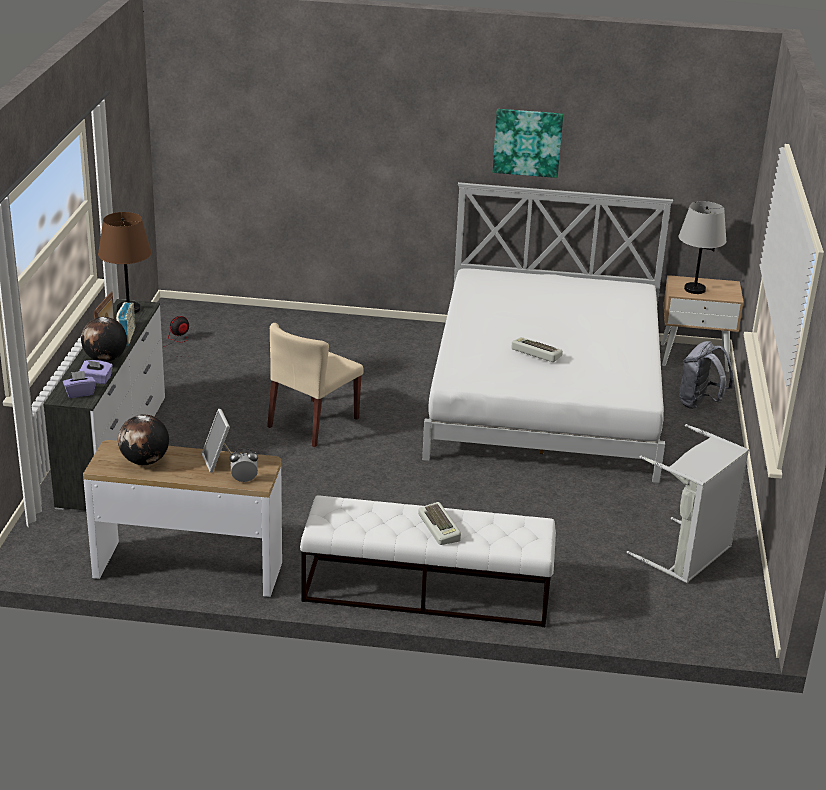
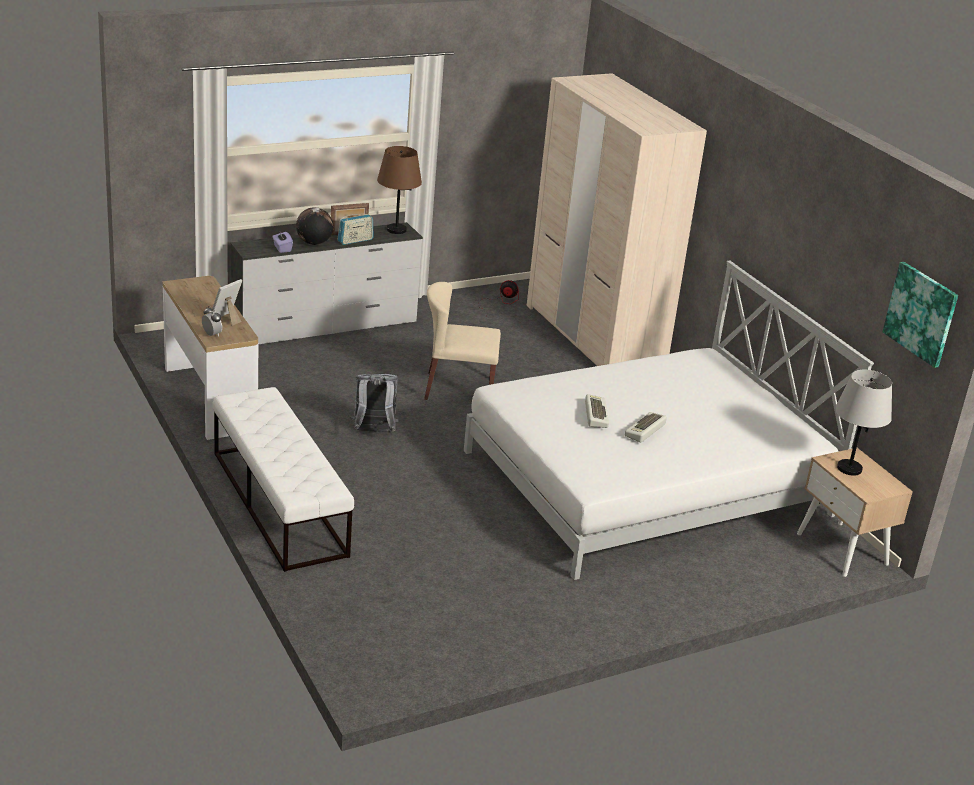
camera: 55 degrees right, 0 degrees up
(80, 393) = (258, 249): purple tissue box -> none
(145, 461) = (199, 295): globe -> none
(292, 325) = (594, 337): none -> beige wardrobe
(440, 528) = (281, 447): keyboard -> keyboard (646, 431)
(527, 142) = (783, 243): picture -> picture (921, 313)
(688, 555) = (469, 624): grey laundry basket -> none
(700, 404) = (752, 572): grey backpack -> grey backpack (373, 432)

